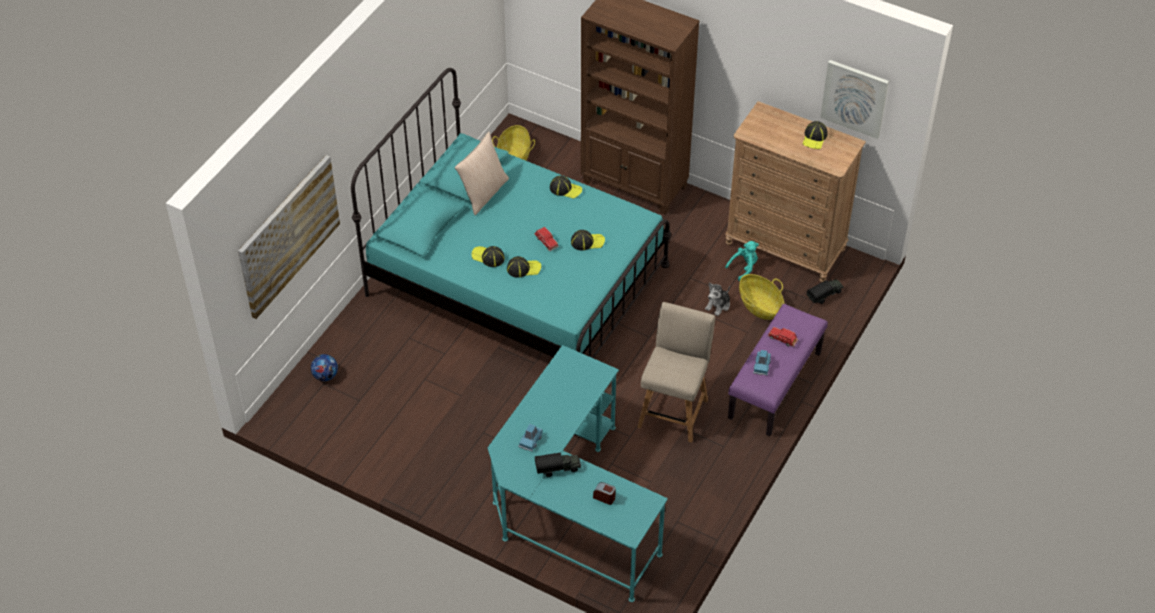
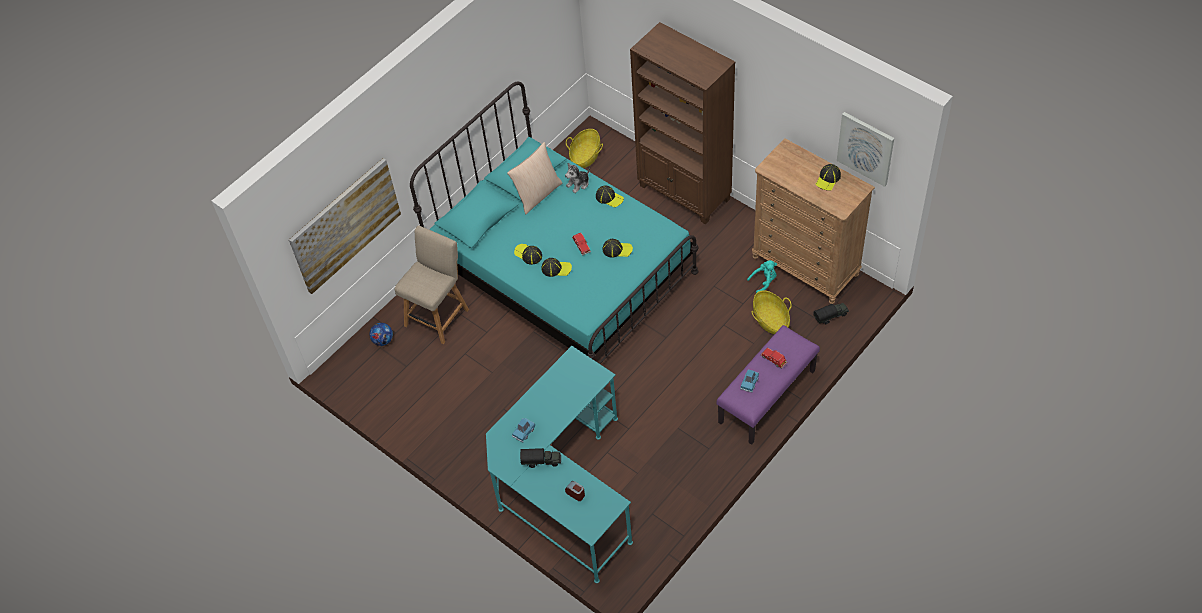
camera: 15 degrees right, 5 degrees up
(674, 410) = (672, 409): beige chair -> beige chair (438, 315)
(718, 305) = (733, 315): plush toy -> plush toy (578, 184)

